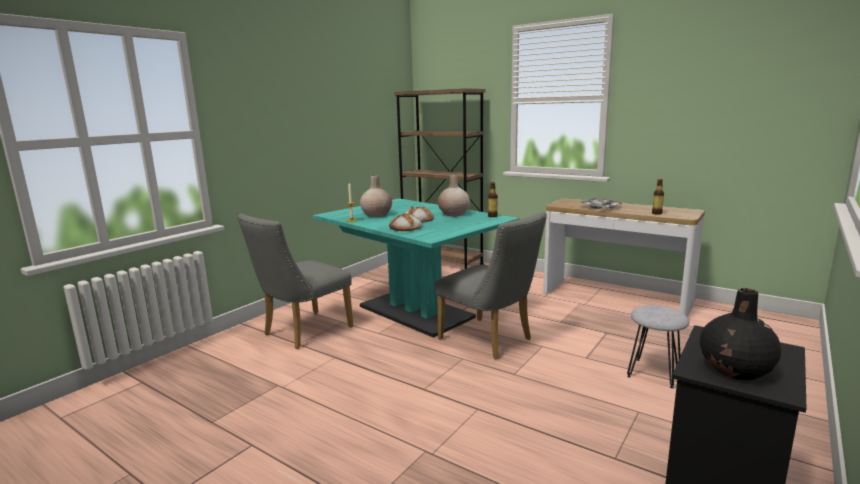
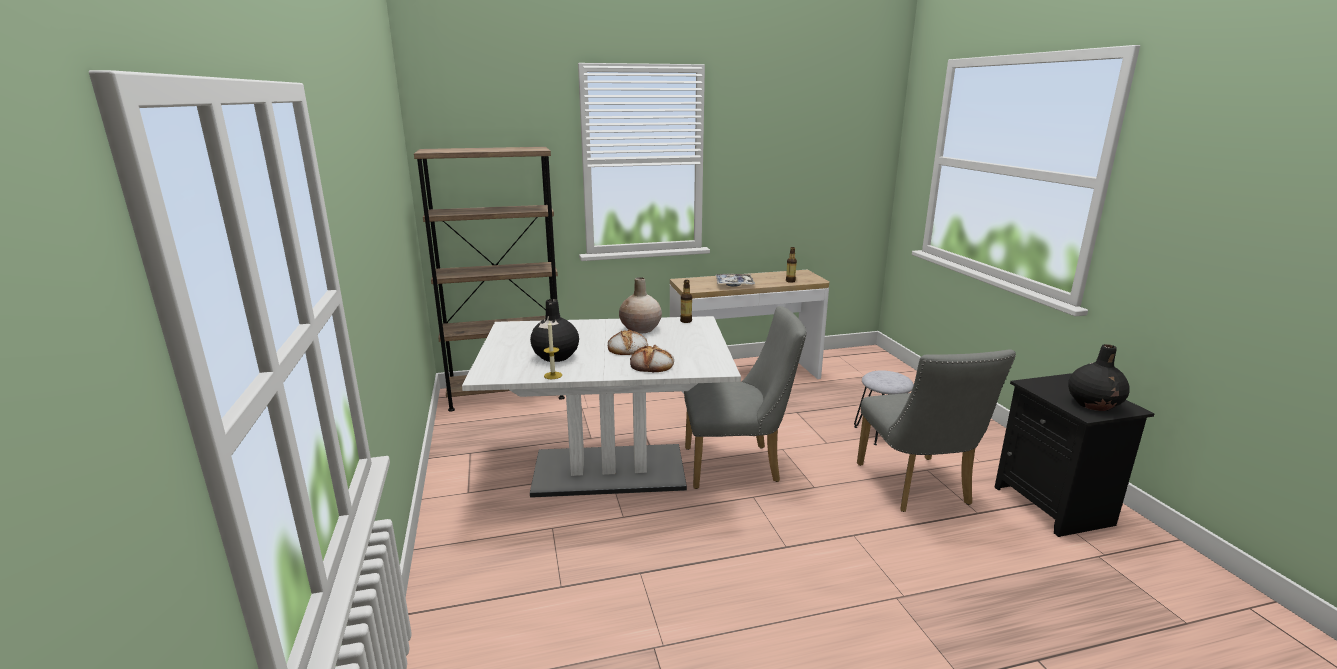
camera: 50 degrees left, 5 degrees up
(302, 332) = (531, 570): grey chair -> grey chair (917, 489)
(376, 214) = (555, 356): beige vase -> black vase
(415, 312) = (609, 471): turquoise dining table -> white dining table

